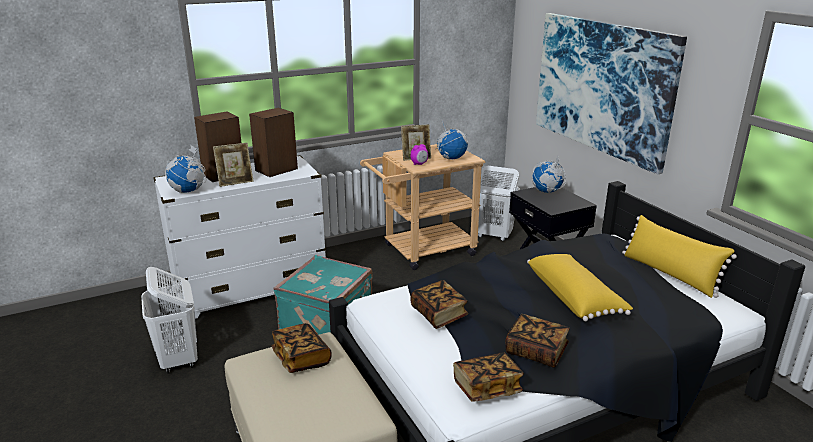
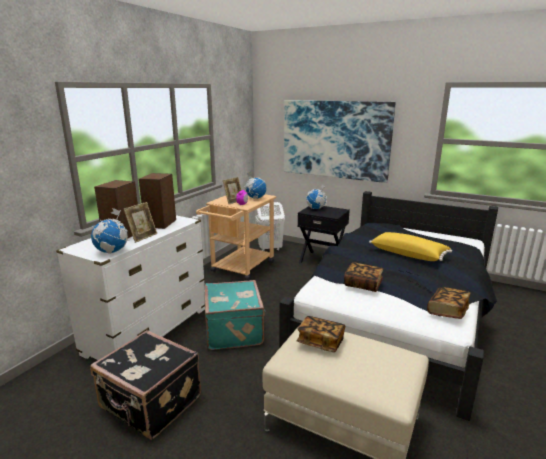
camera: 35 degrees left, 5 degrees down
(178, 360) = (150, 404): white laundry basket -> black suitcase
(536, 351) = (437, 284): book -> none
(669, 274) = (422, 233): yellow pillow -> none

